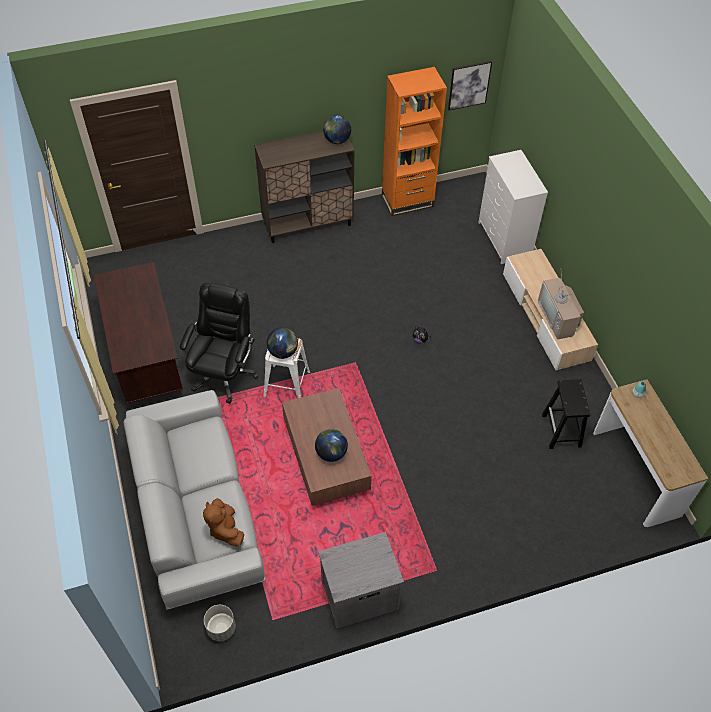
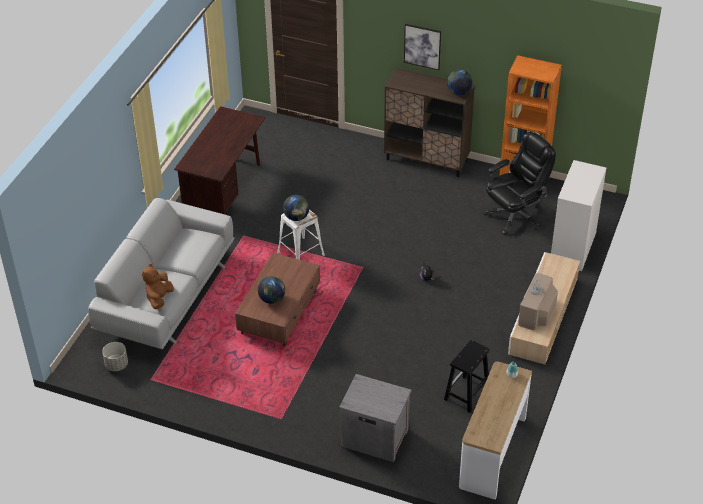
camera: 40 degrees right, 10 degrees down
(224, 373) = (266, 225): black office chair -> black office chair (515, 215)
(358, 594) = (216, 400): grey nightstand -> grey nightstand (374, 437)
(469, 85) = (596, 96): picture -> picture (422, 46)

